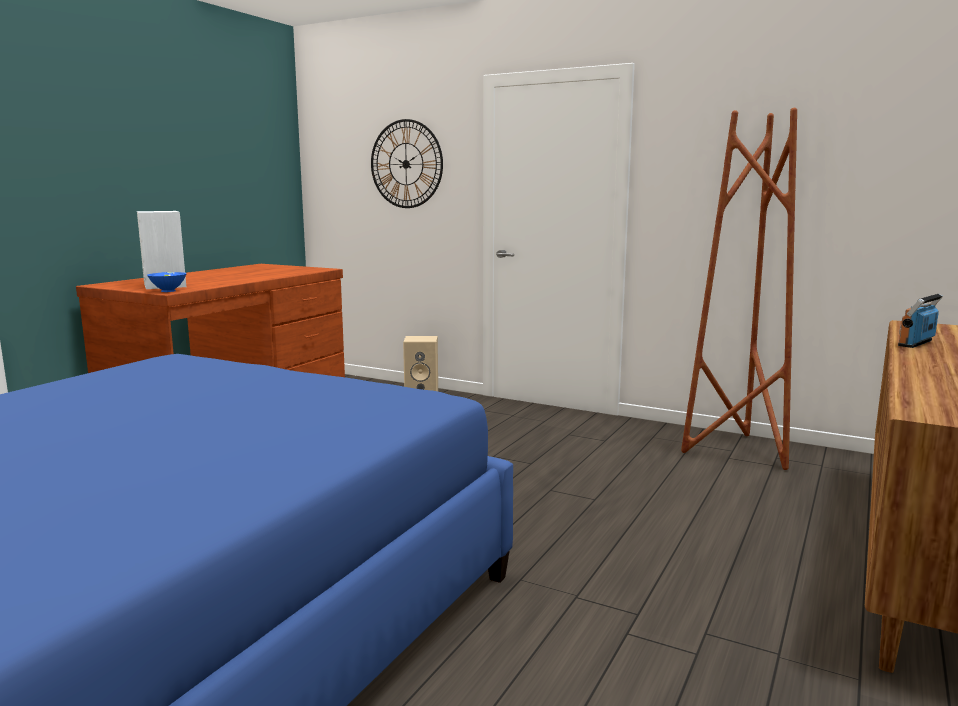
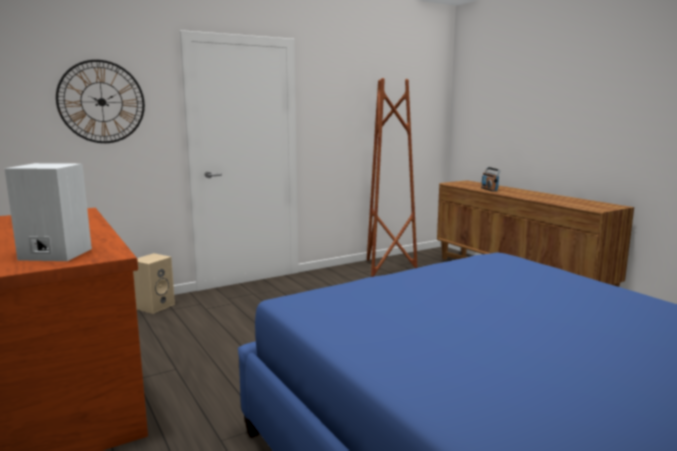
camera: 60 degrees left, 0 degrees up
(168, 291) = (107, 255): blue bowl -> none

